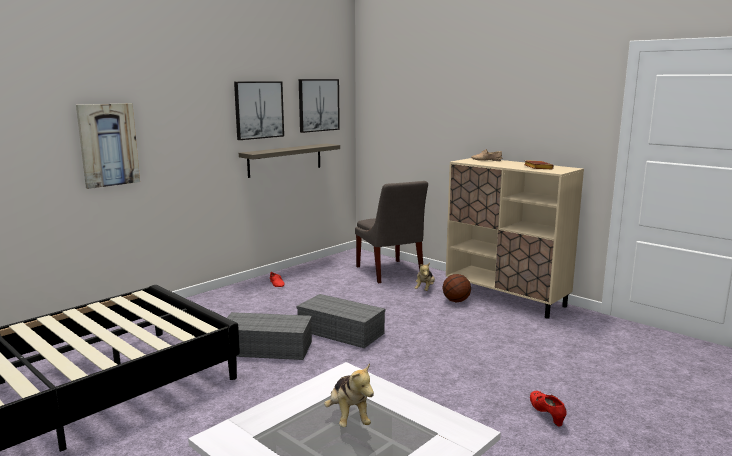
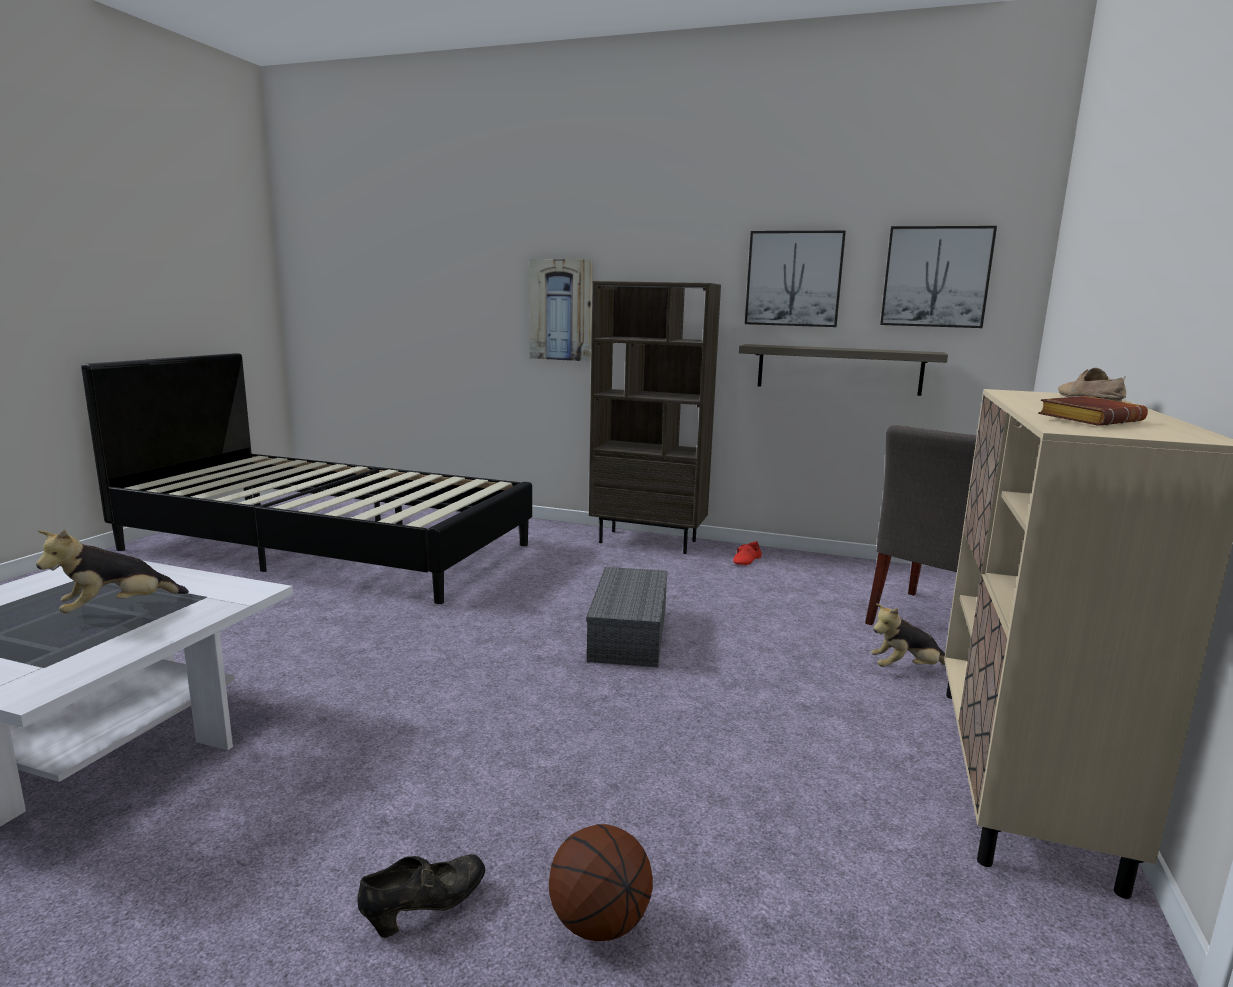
camera: 65 degrees right, 0 degrees up
(212, 298) = (648, 541): none -> brown bookcase
(265, 348) = (531, 600): grey storage box -> none
(456, 301) = (896, 711): basketball -> basketball (598, 922)
(547, 415) = (426, 909): red shoe -> black shoe

